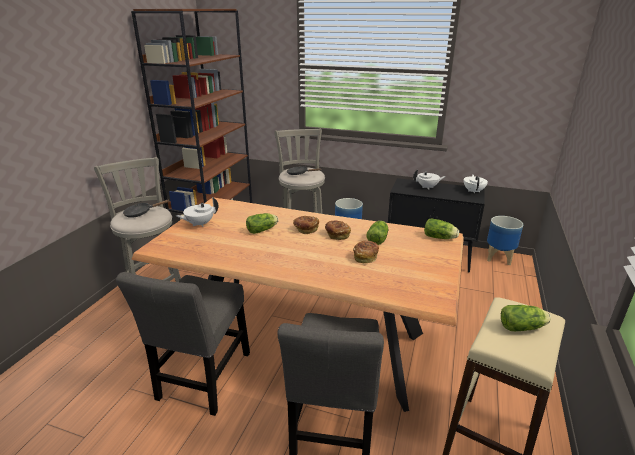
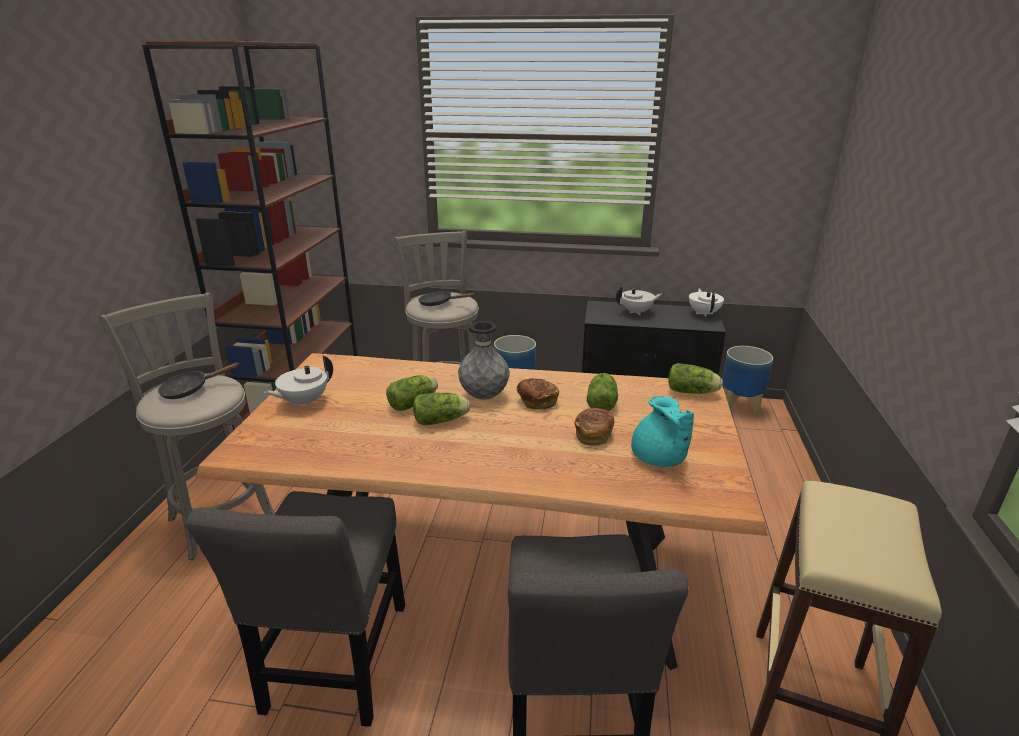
camera: 10 degrees left, 0 degrees up
(306, 229) = (484, 396): bread -> grey vase
(401, 274) = (659, 459): none -> turquoise teapot
(523, 327) = (867, 527): lettuce -> lettuce (442, 420)

